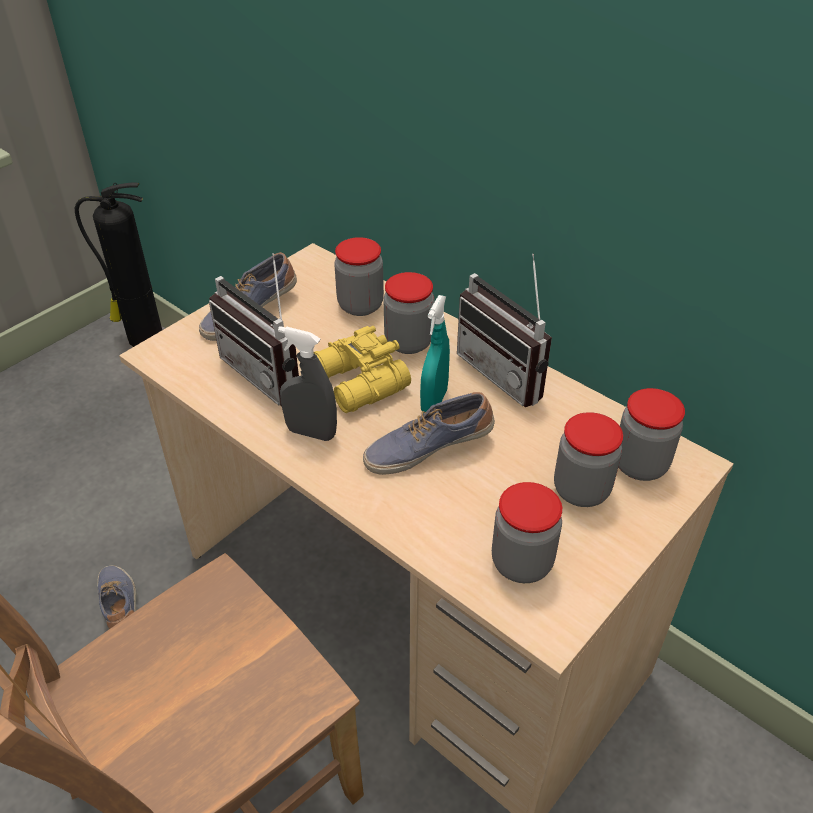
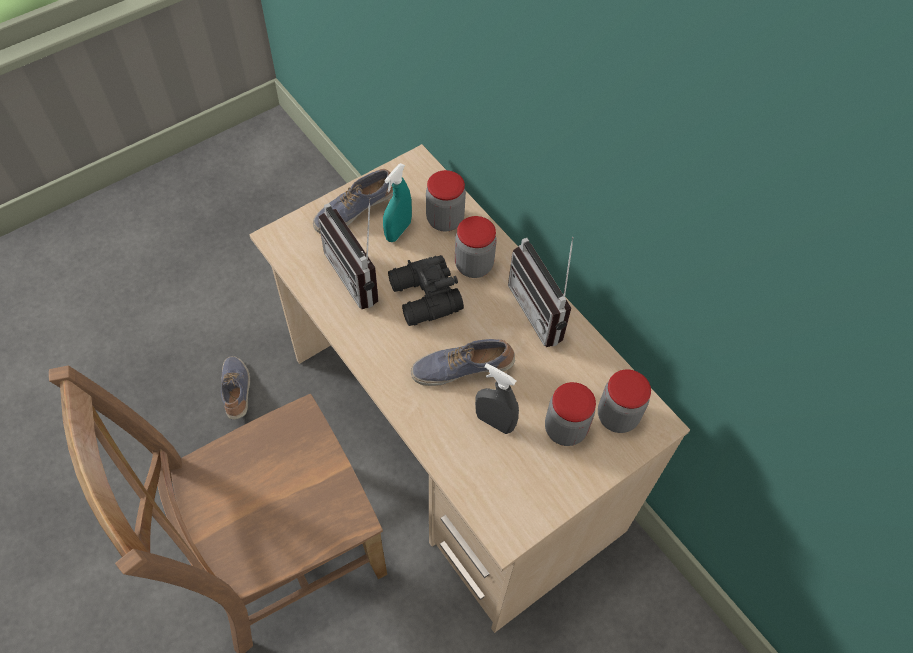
camera: 10 degrees right, 15 degrees up
(143, 338) = (288, 144): fire extinguisher -> none
(311, 432) = (379, 337): grey spray bottle -> grey spray bottle (494, 422)
(357, 384) = (424, 298): yellow binoculars -> black binoculars
(434, 401) = (478, 327): turquoise spray bottle -> turquoise spray bottle (398, 231)
(521, 563) = (502, 480): jar -> none

